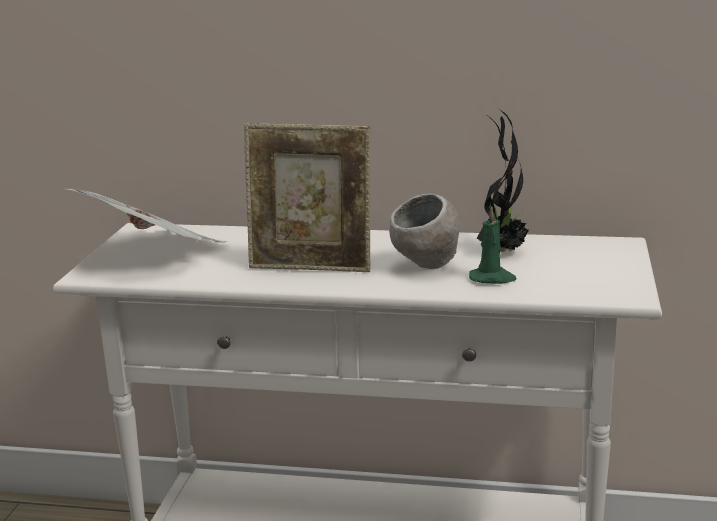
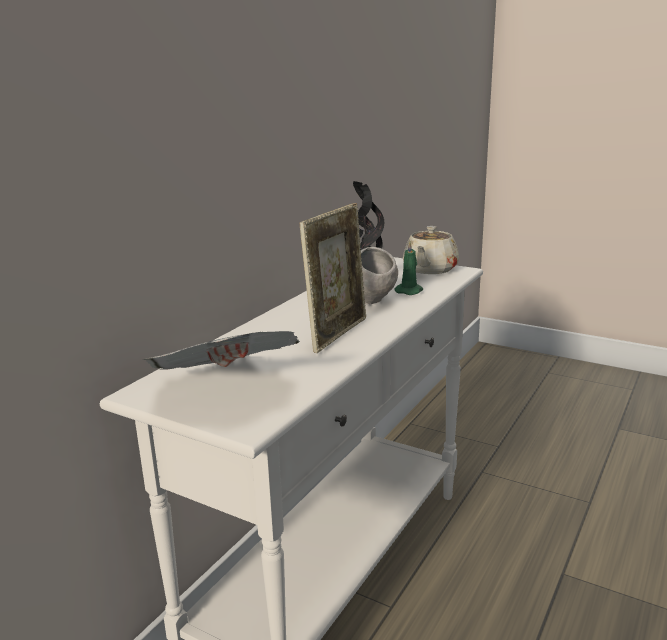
camera: 70 degrees left, 0 degrees up
(604, 276) = (429, 269): none -> beige teapot

